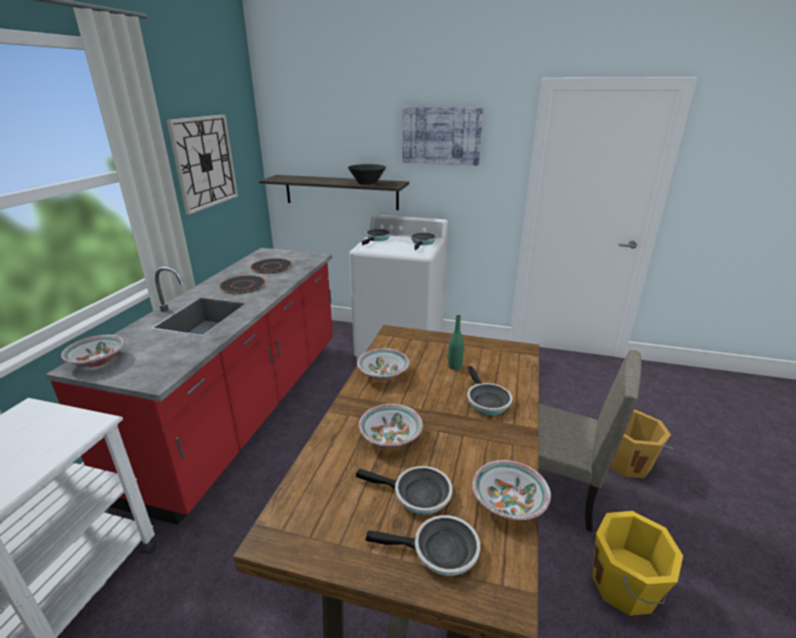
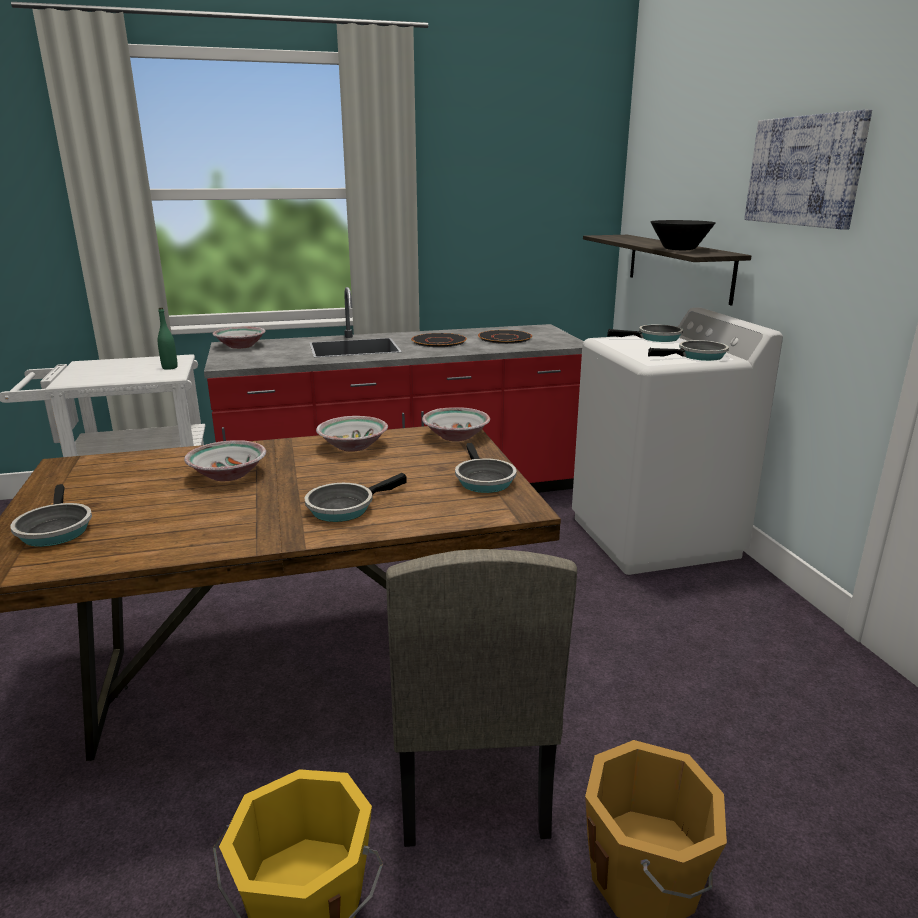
camera: 60 degrees right, 5 degrees down
(204, 162) = (497, 198): wall clock -> none
(417, 495) = (135, 505): frying pan -> frying pan (483, 480)
(455, 366) = (415, 475): green bottle -> green bottle (170, 367)
(508, 503) = (138, 551): bowl -> bowl (455, 436)

